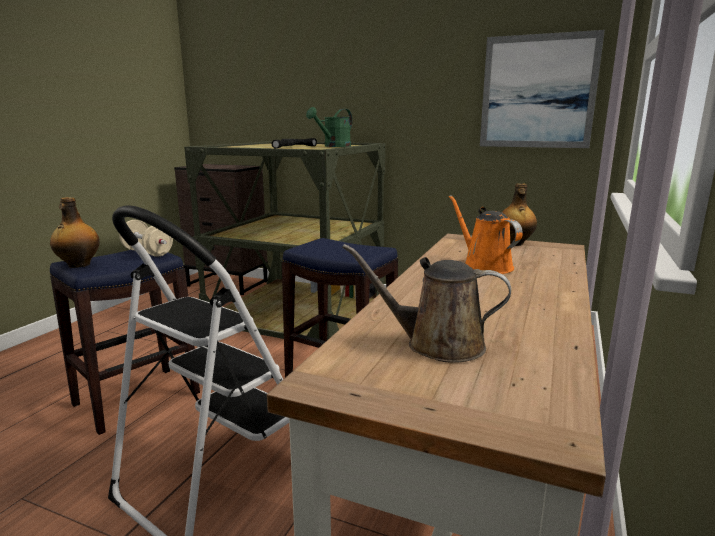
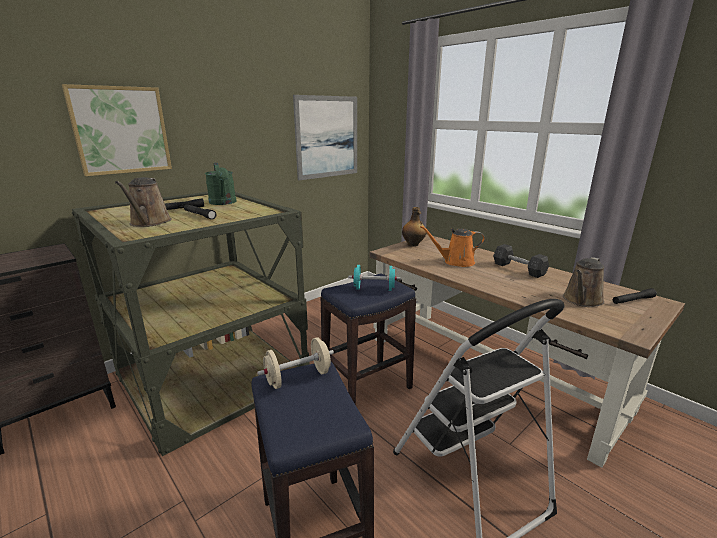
camera: 65 degrees left, 5 degrees up
(78, 265) = (317, 430): bottle -> none
(251, 146) = (149, 223): none -> brown watering can
(310, 82) = (121, 130): none -> picture
(341, 249) = (374, 289): none -> turquoise dumbbell
(509, 395) = (633, 300): none -> black flashlight
(525, 299) = (518, 269): none -> grey dumbbell

